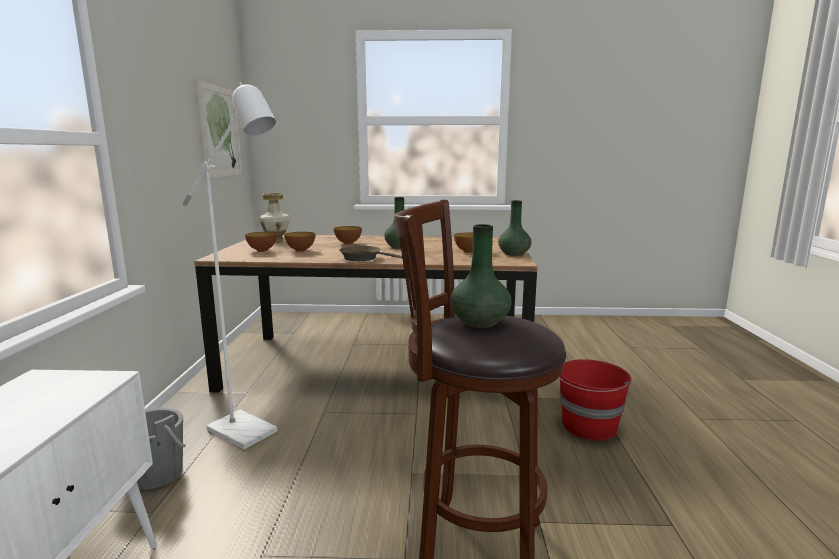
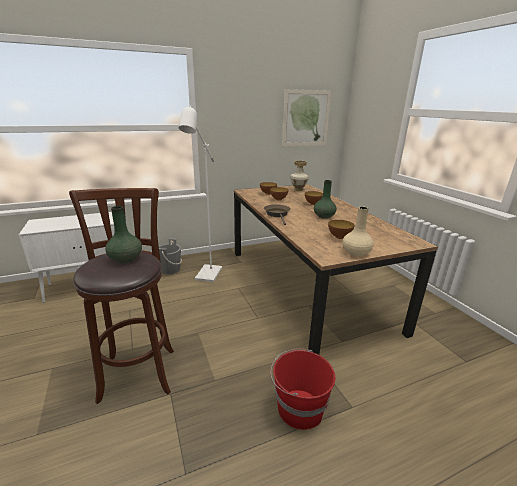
camera: 65 degrees right, 10 degrees up
(513, 254) = (356, 253): green vase -> beige vase

